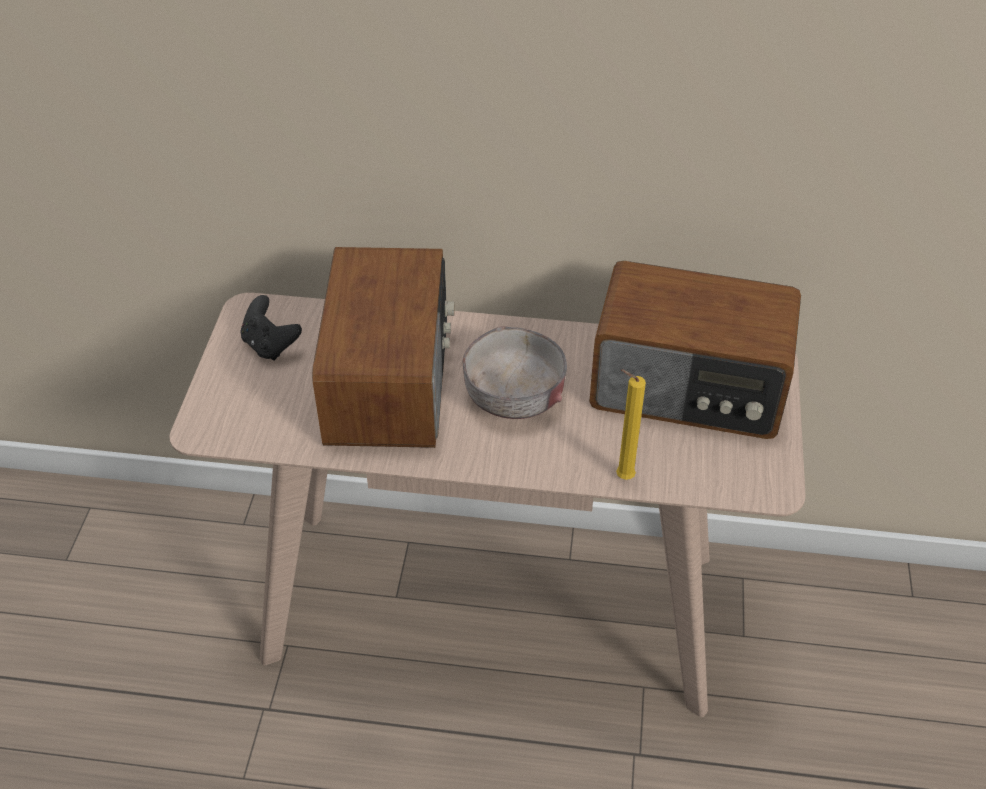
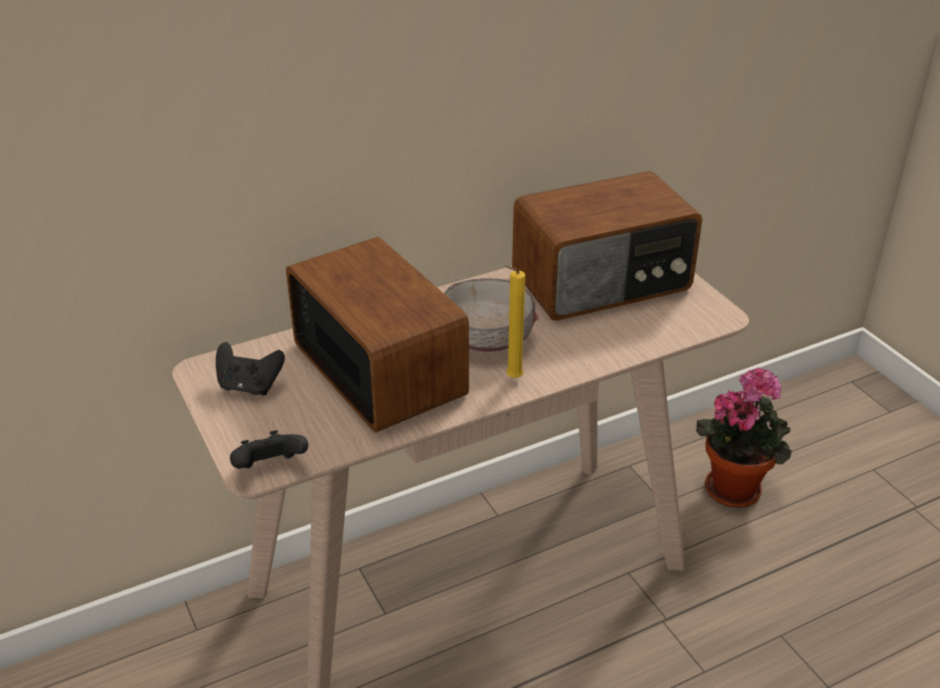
camera: 35 degrees left, 10 degrees down
(214, 435) = (270, 468): none -> black game controller
(621, 477) = (619, 353): yellow candle -> yellow candle (512, 379)
(837, 662) = (735, 487): none -> potted plant

